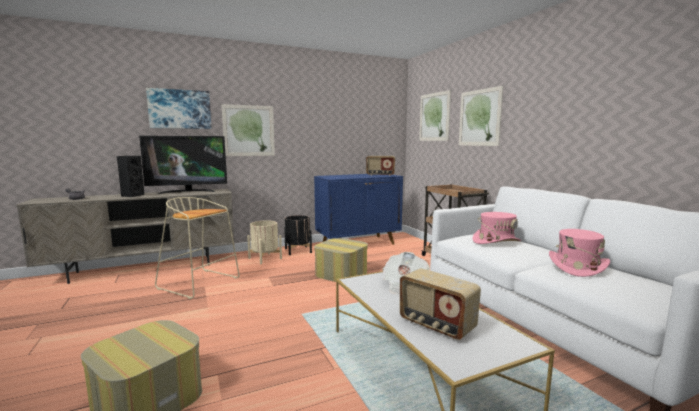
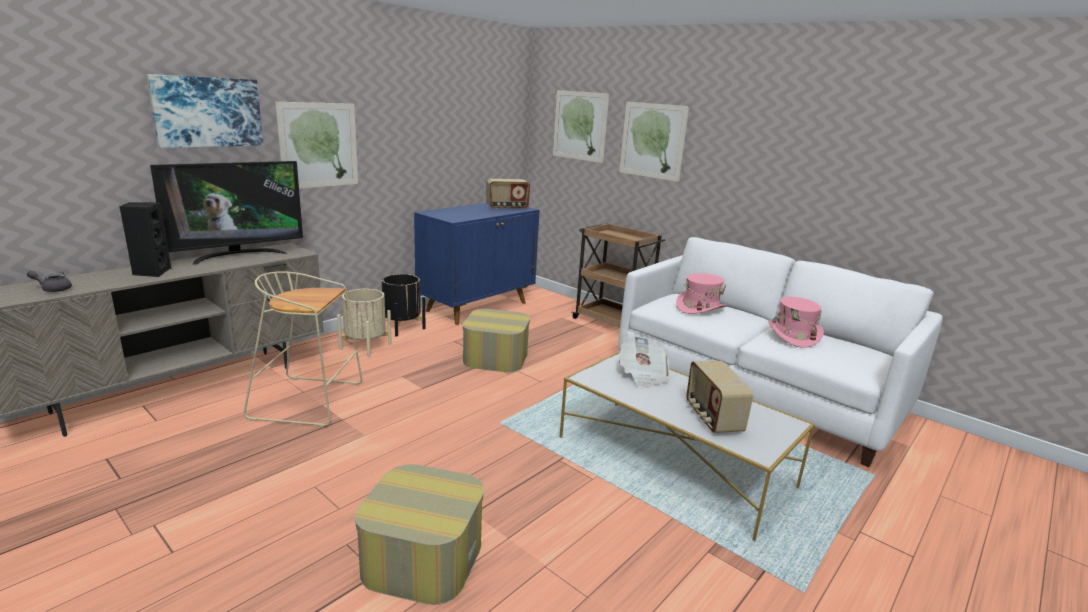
camera: 25 degrees left, 10 degrees up
(436, 326) = (712, 418): radio -> radio turned 60 degrees clockwise

